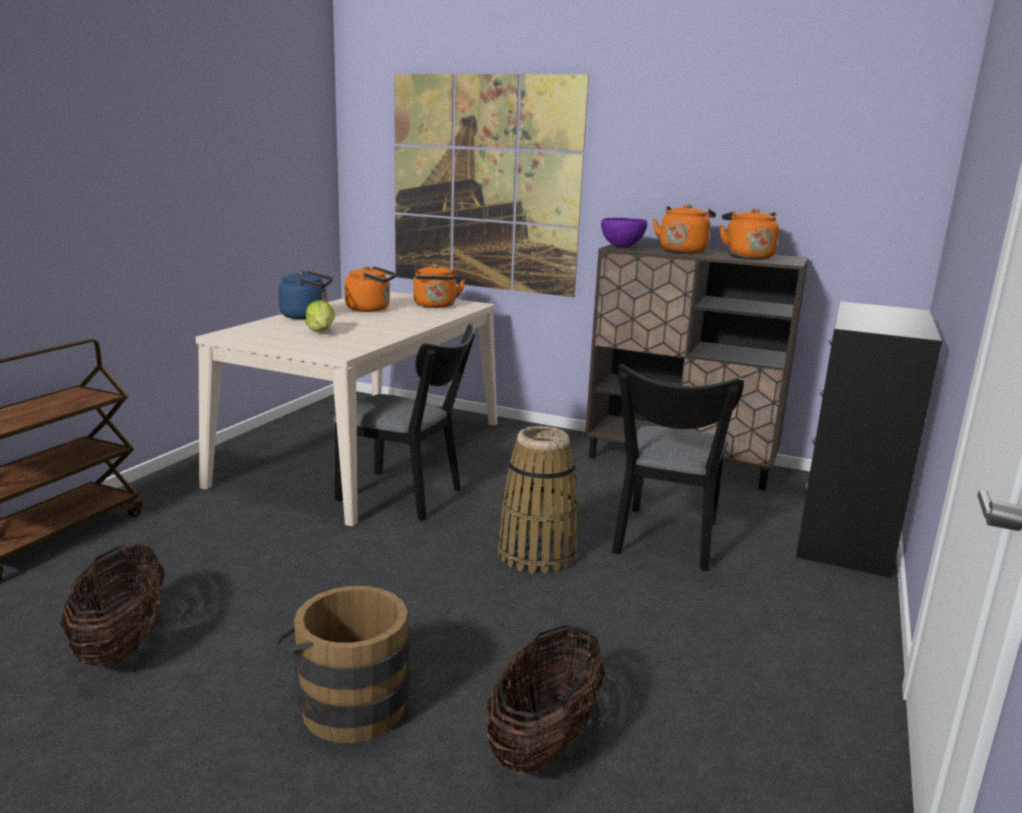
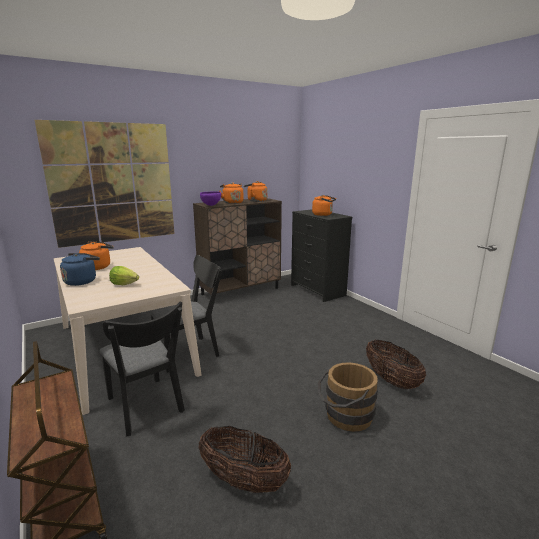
camera: 55 degrees left, 0 degrees up
(435, 306) = (120, 255): orange kettle -> orange kettle (323, 214)
(537, 553) = (276, 340): basket -> none
(665, 542) = (293, 316): black chair -> black chair (147, 408)

